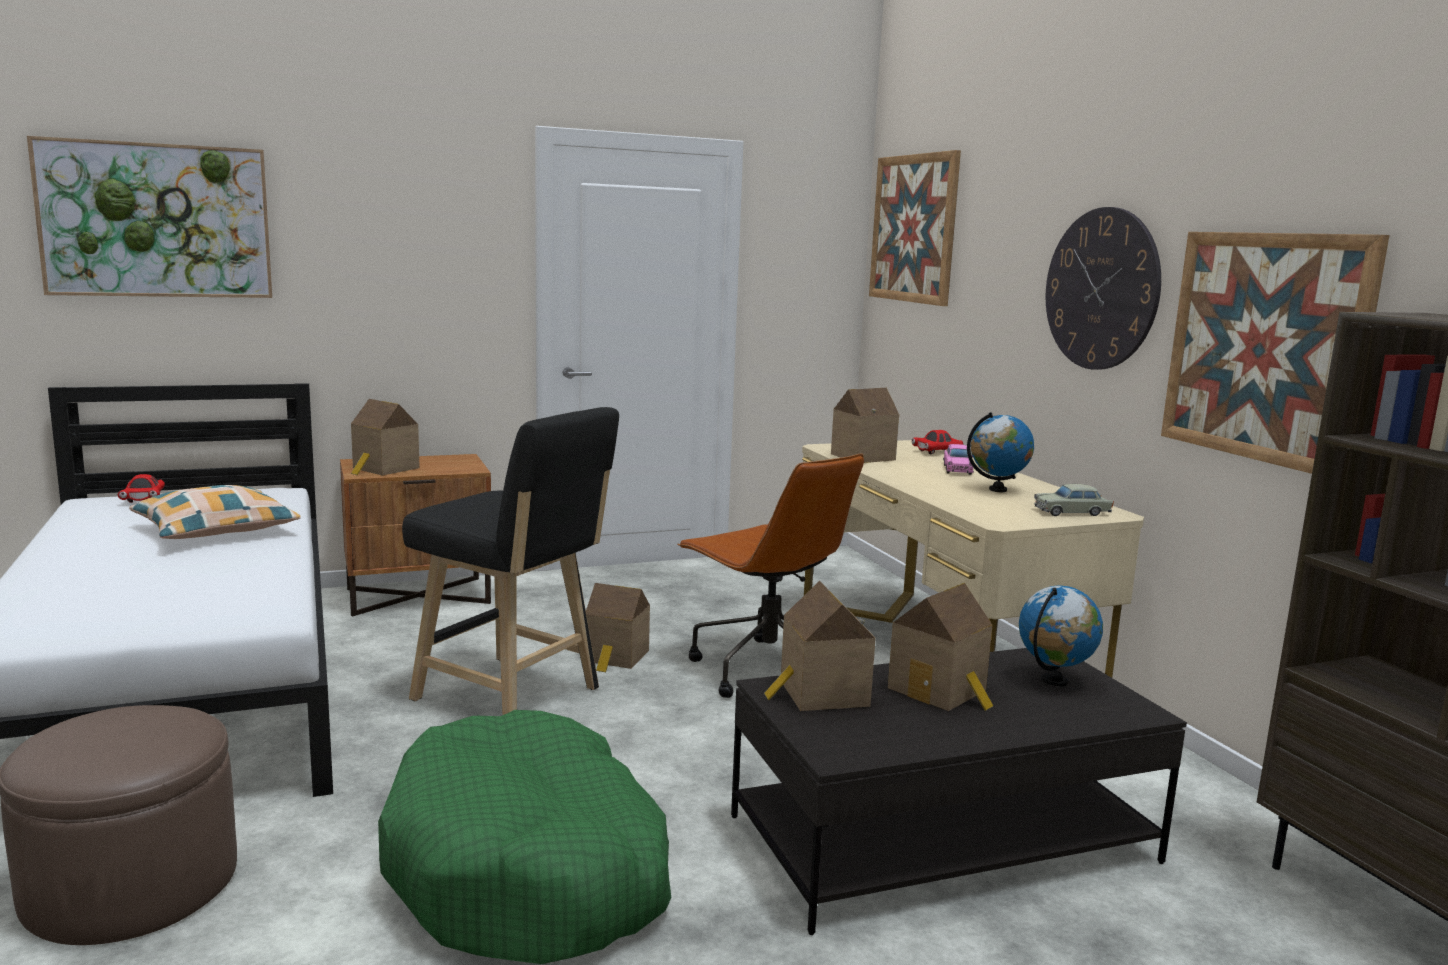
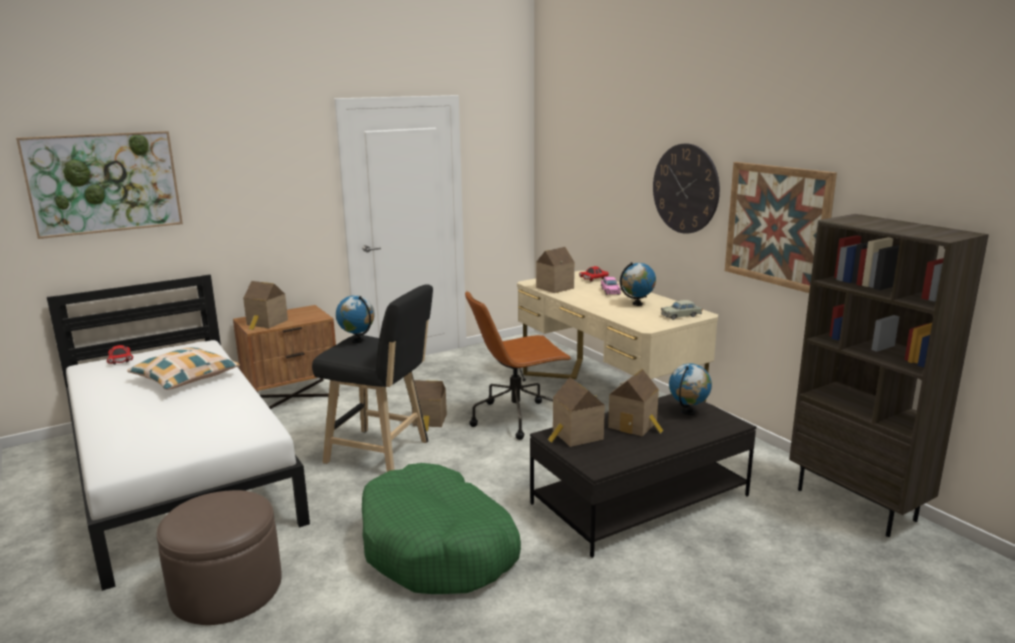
camera: 10 degrees left, 5 degrees up
(491, 496) = (357, 341): none -> globe
(766, 670) = (517, 418): brown office chair -> brown office chair turned 120 degrees clockwise
(913, 228) = (565, 144): picture -> none

